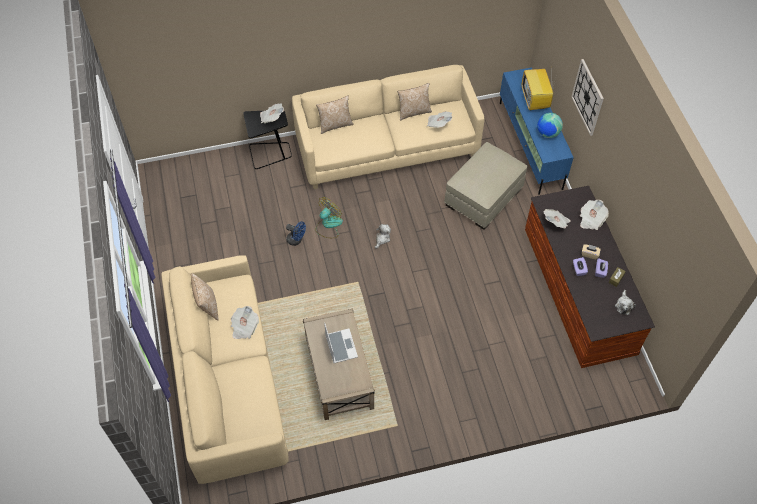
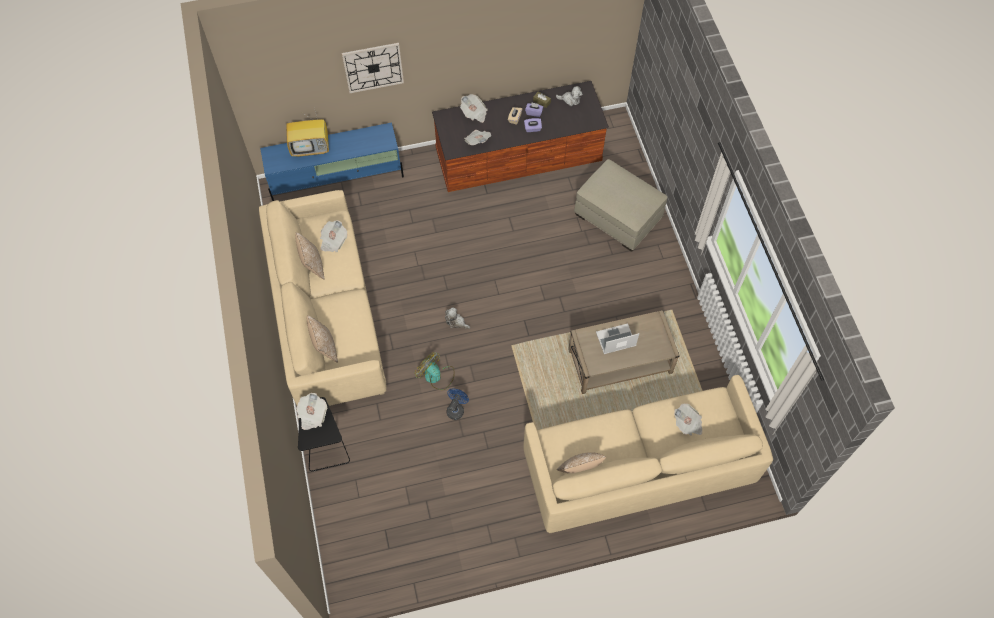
camera: 90 degrees left, 5 degrees up
(244, 327) = (605, 428): newspaper -> newspaper (687, 424)
(483, 197) = (404, 226): beige ottoman -> beige ottoman (618, 216)
(547, 133) = (358, 141): globe -> none

